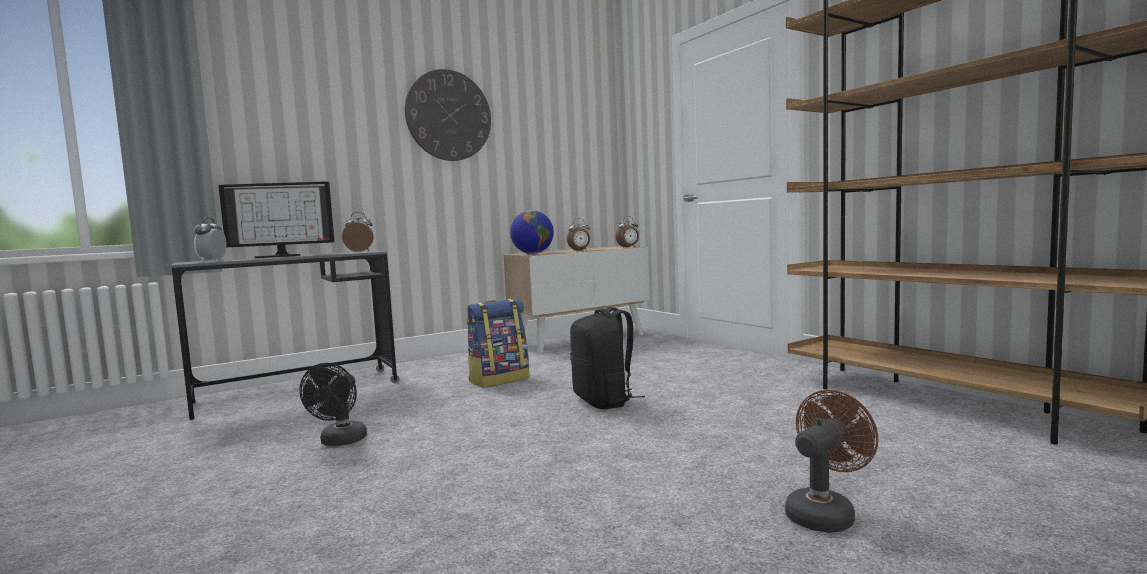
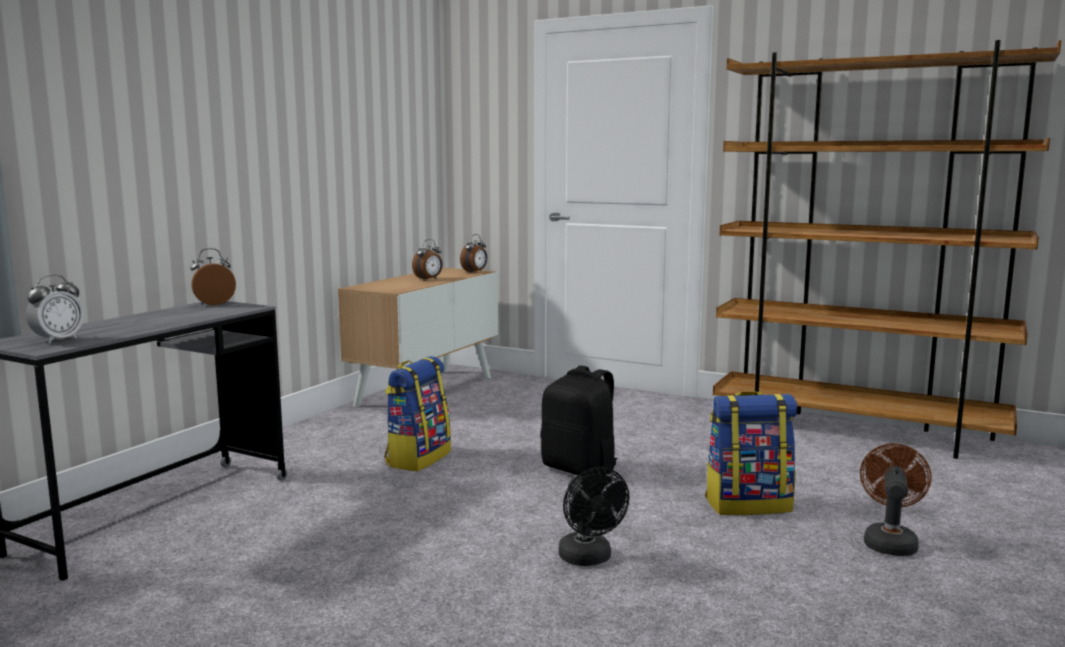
camera: 30 degrees left, 5 degrees up
(212, 261) = (58, 340): alarm clock -> alarm clock turned 120 degrees counterclockwise
(279, 256) = (124, 322): monitor -> none
(340, 442) = (365, 566): black fan -> black fan (589, 559)
(449, 115) = (278, 101): wall clock -> none
(533, 253) = (384, 287): globe -> none
(713, 450) = (748, 504): none -> backpack

